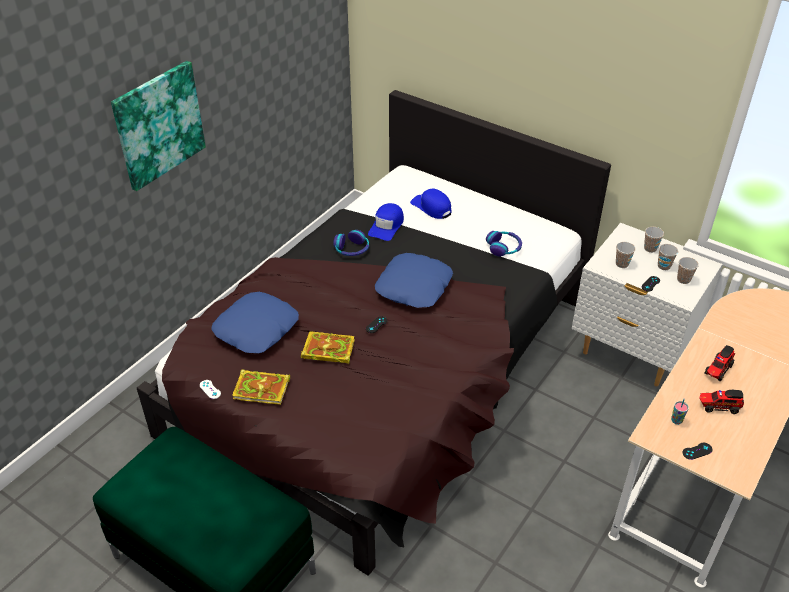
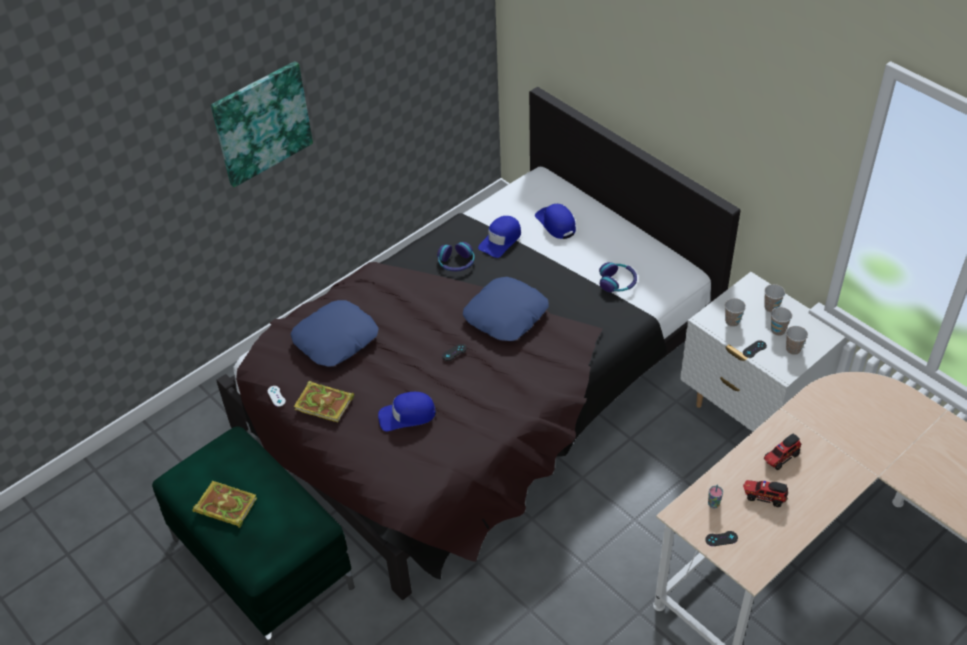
camera: 15 degrees right, 5 degrees up
(327, 350) = (397, 372): book -> book (224, 506)
(348, 388) = (407, 415): none -> blue cap

